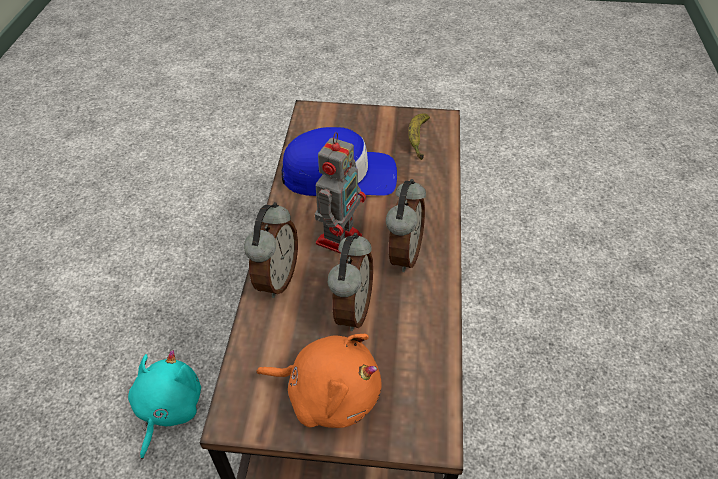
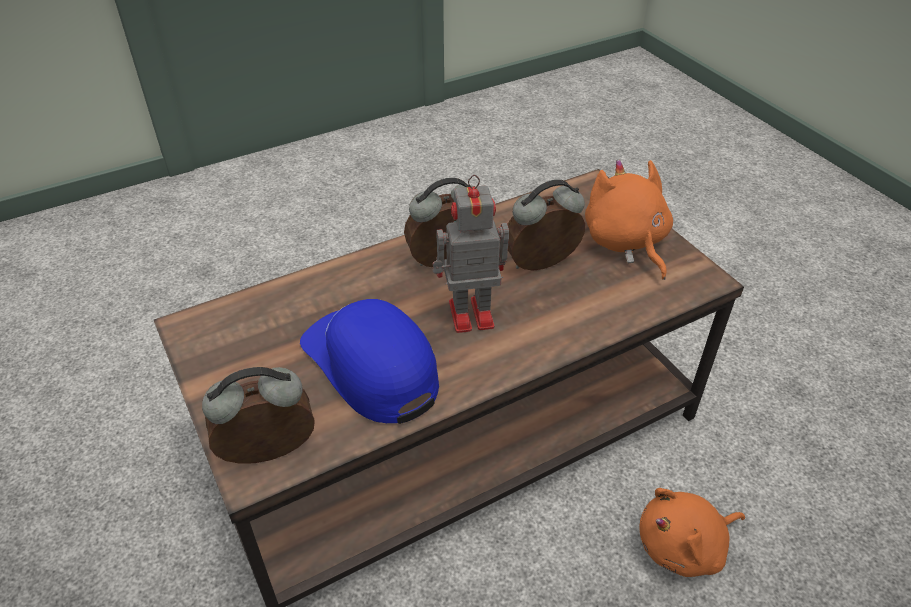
camera: 125 degrees left, 5 degrees down
(168, 409) = (684, 546): turquoise plush toy -> orange plush toy
(276, 278) = (564, 332): alarm clock -> alarm clock (269, 456)
(417, 139) = (248, 329): banana -> none

